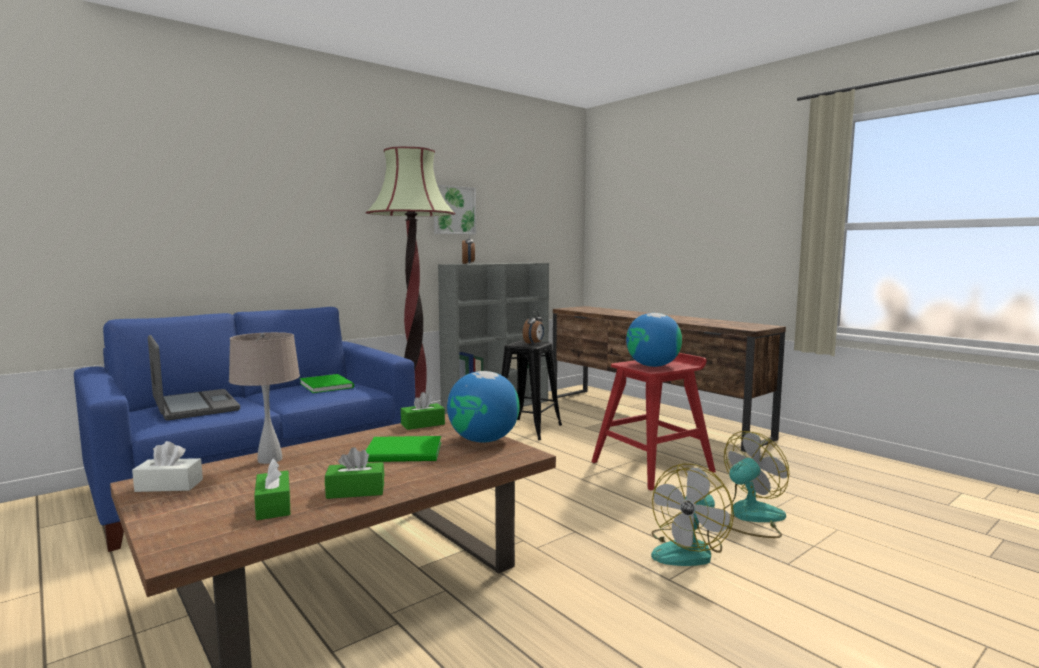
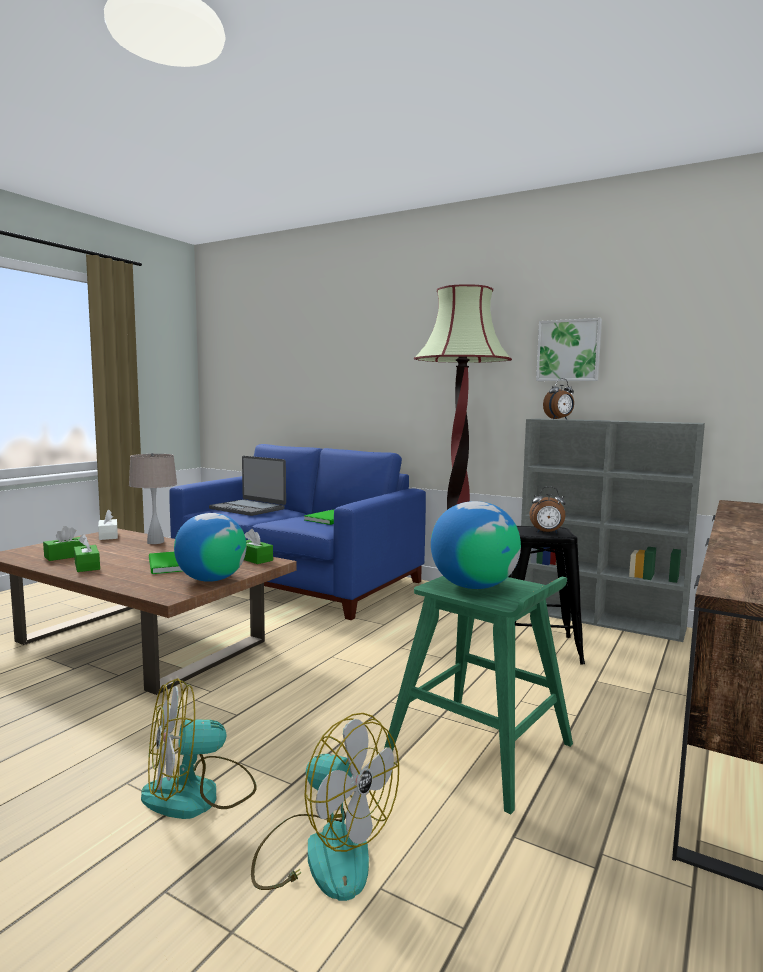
camera: 70 degrees right, 0 degrees up
(194, 406) = (248, 509): laptop -> laptop turned 90 degrees clockwise
(653, 466) = (481, 750): red stool -> green stool
(688, 550) = (199, 794): fan -> fan turned 45 degrees counterclockwise

